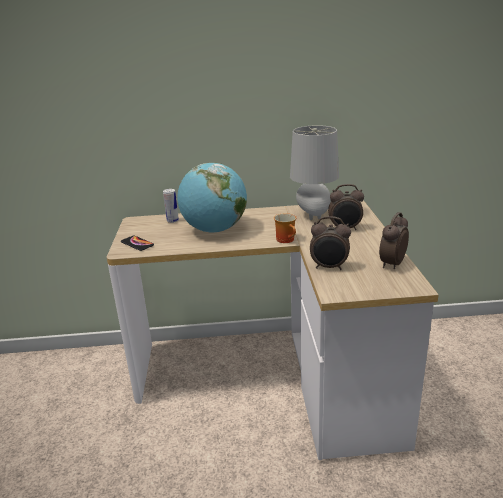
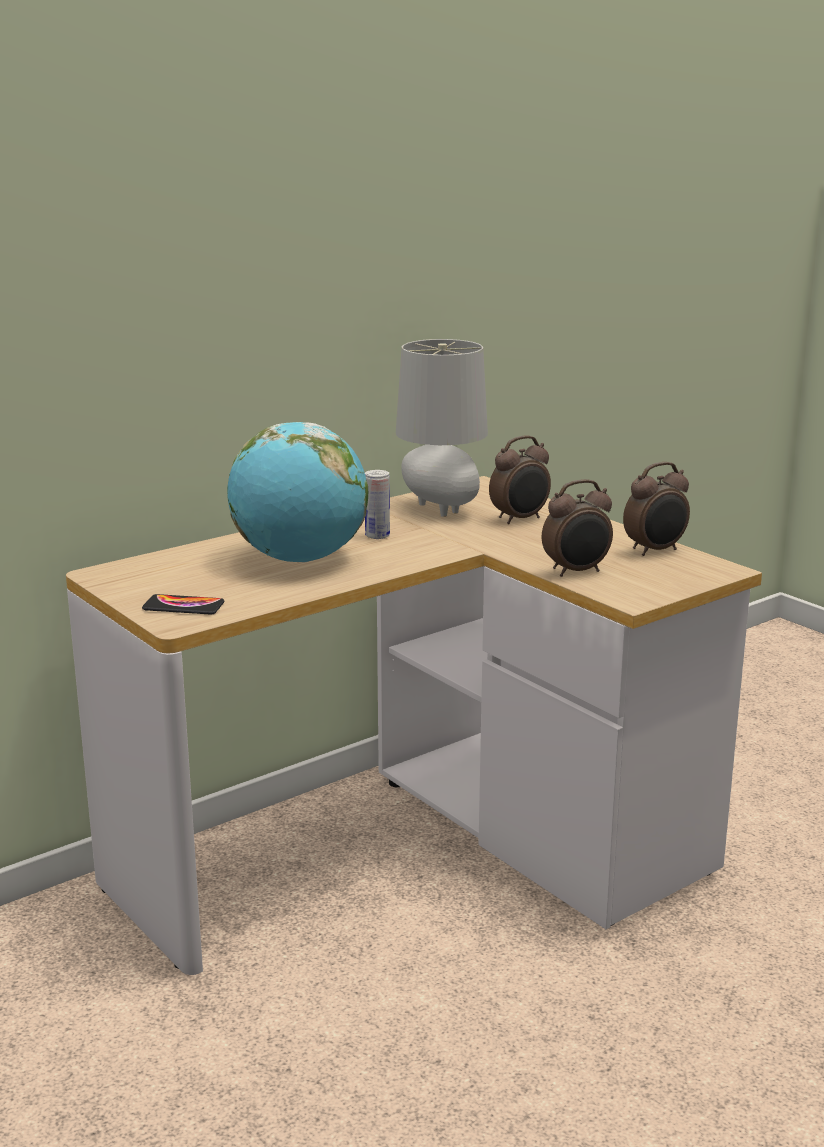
camera: 35 degrees left, 5 degrees down
(172, 221) = (186, 560): can -> can (377, 536)
(287, 240) = (453, 550): mug -> none
(391, 264) = (655, 551): alarm clock -> alarm clock turned 120 degrees counterclockwise

